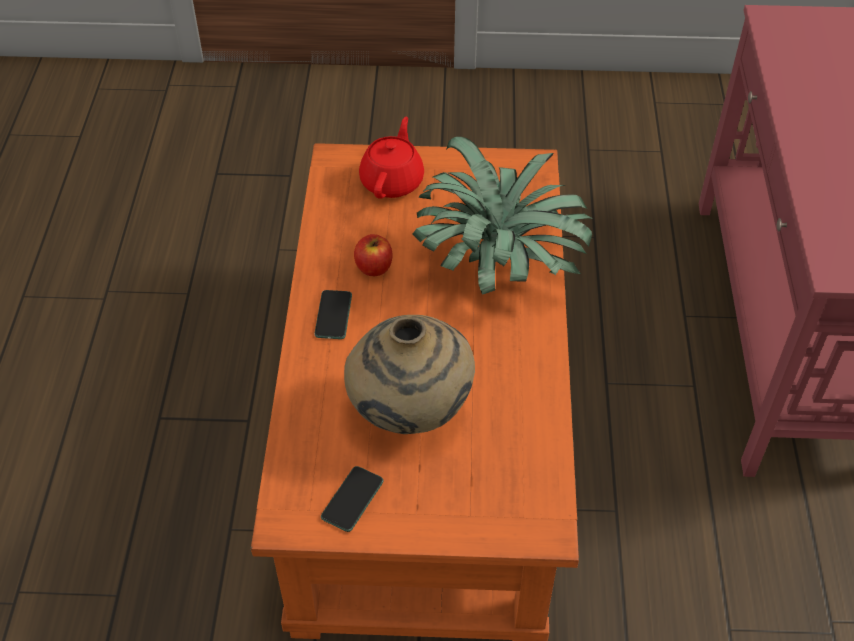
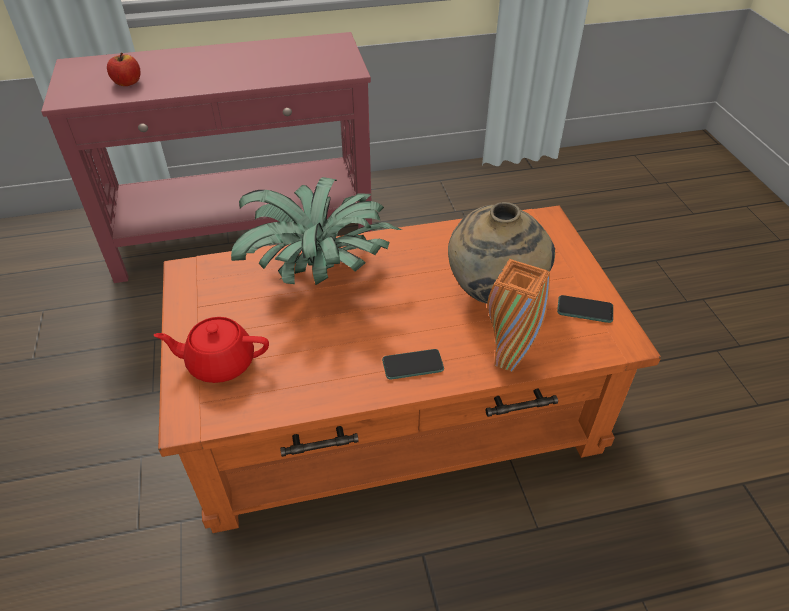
camera: 105 degrees left, 5 degrees down
(304, 393) = (506, 362): none -> orange vase
(373, 267) = (344, 351): apple -> apple (127, 83)

